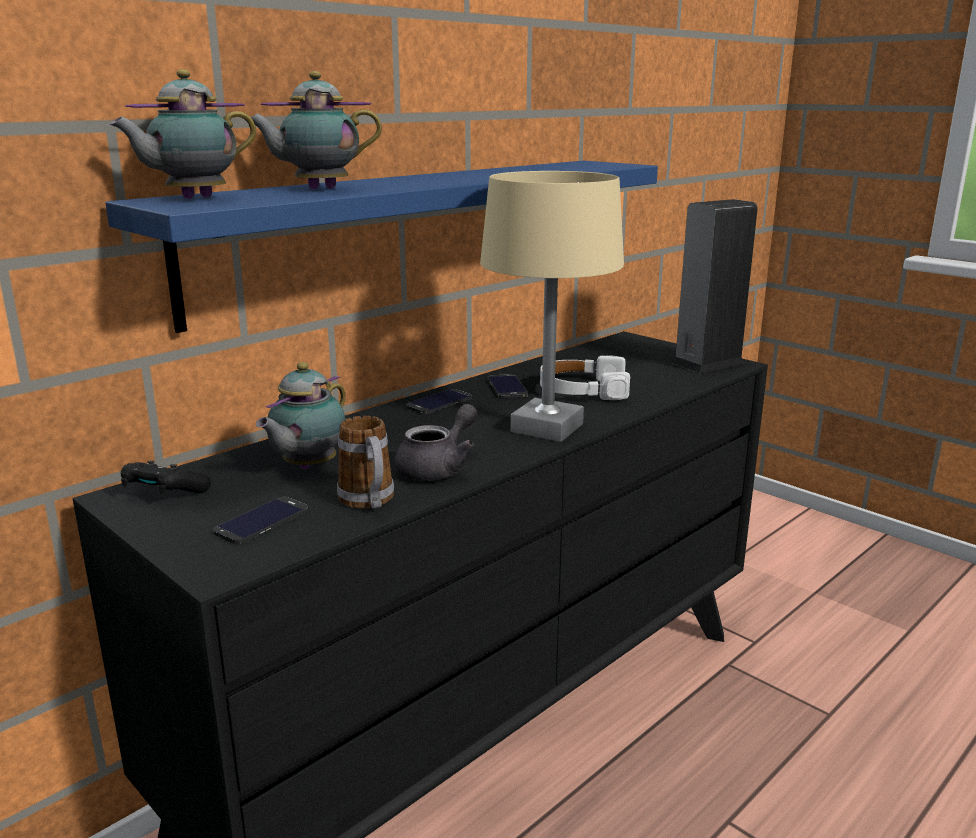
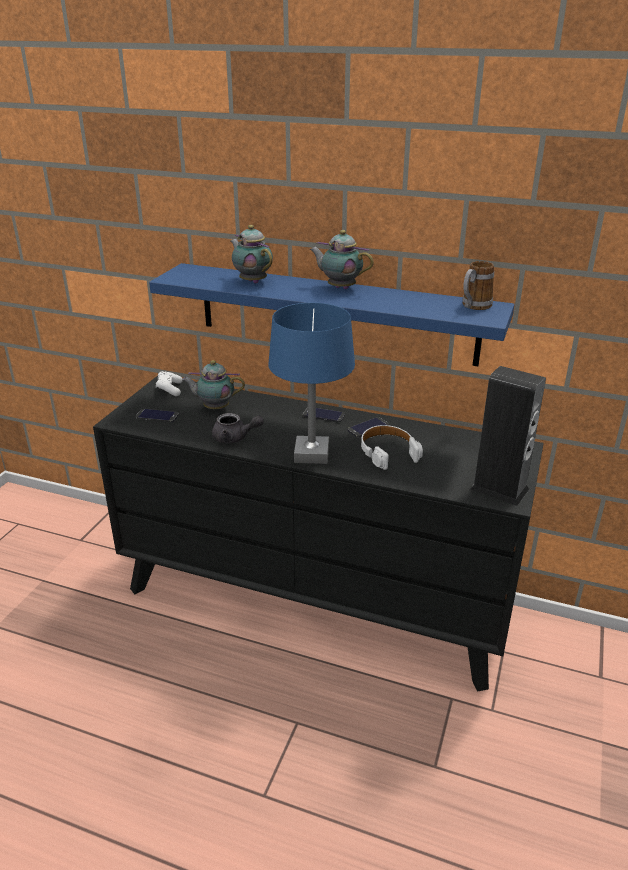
camera: 65 degrees right, 10 degrees up
(164, 494) = (169, 389): black game controller -> white game controller
(192, 198) = (196, 272): teapot -> teapot (339, 288)
(369, 502) = (188, 432): mug -> mug (473, 307)
(547, 428) = (312, 454): beige table lamp -> blue table lamp

